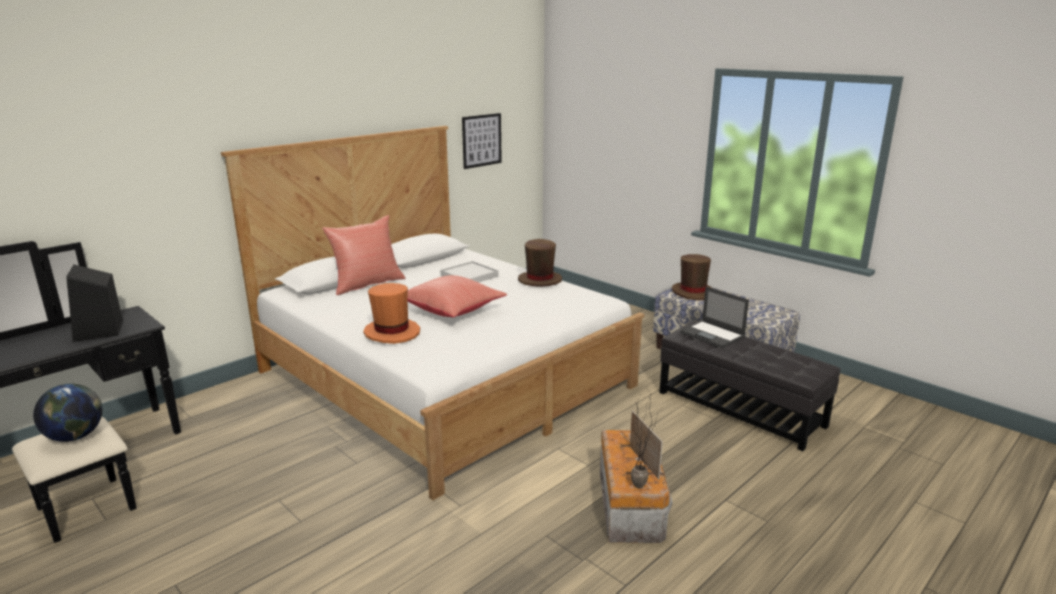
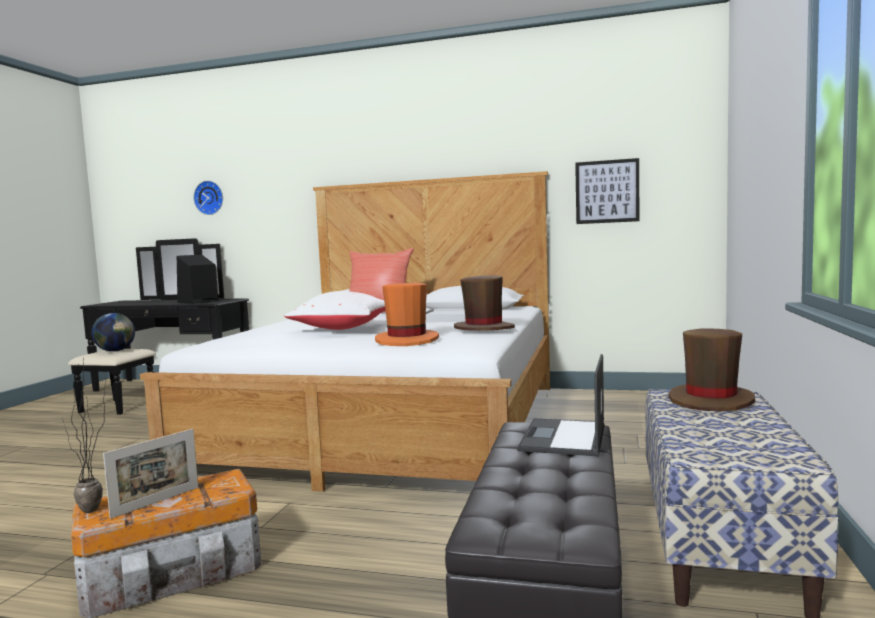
camera: 60 degrees right, 15 degrees down
(44, 176) = (210, 198): none -> wall clock
(392, 332) = (267, 328): orange hat -> orange hat (407, 340)
(453, 311) = (343, 328): red pillow -> white pillow

